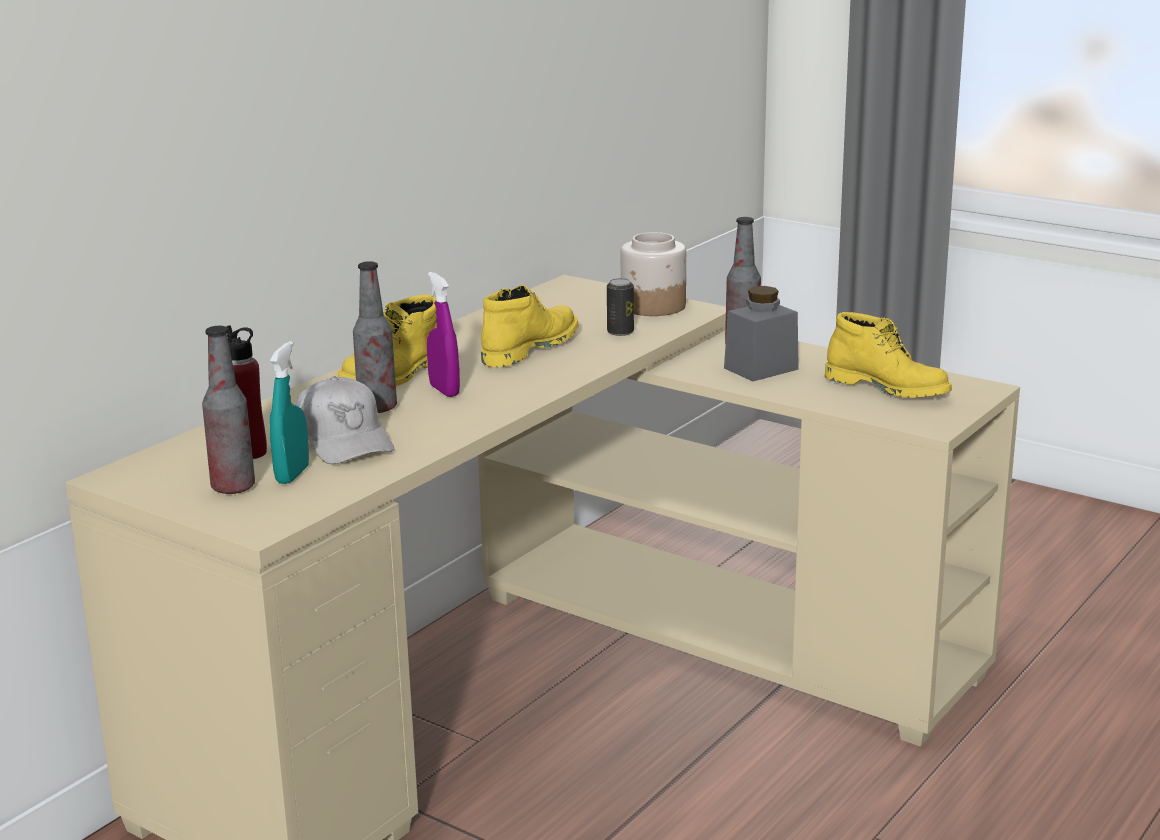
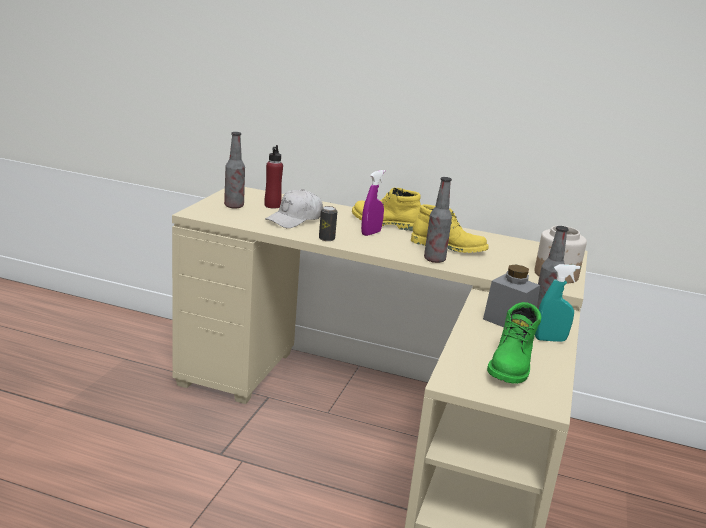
camera: 70 degrees right, 0 degrees up
(292, 475) = (251, 214): turquoise spray bottle -> turquoise spray bottle (550, 340)
(377, 408) = (338, 222): bottle -> bottle (434, 260)
(620, 332) = (498, 267): can -> can (326, 239)
(888, 388) = (512, 365): yellow boot -> green boot

